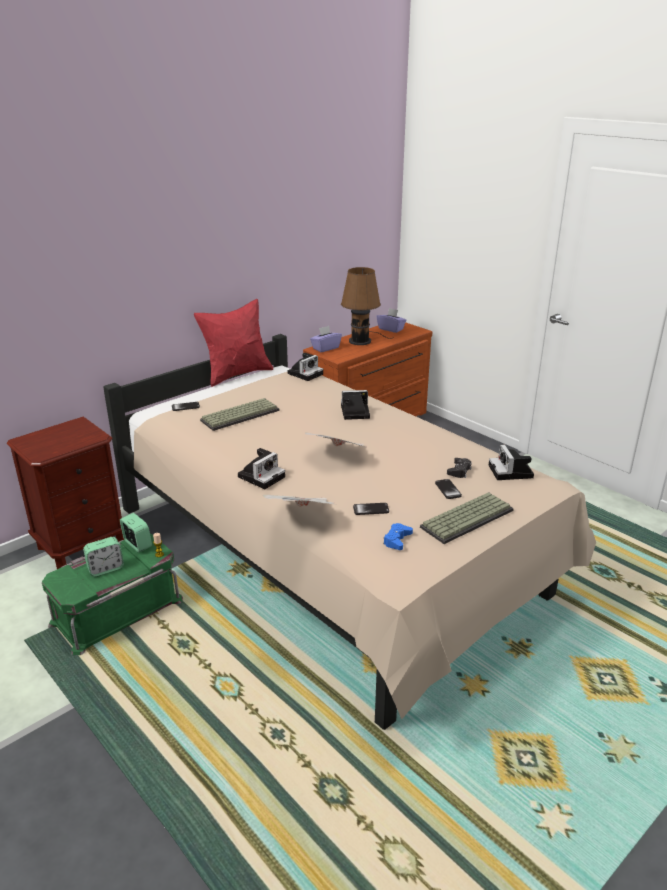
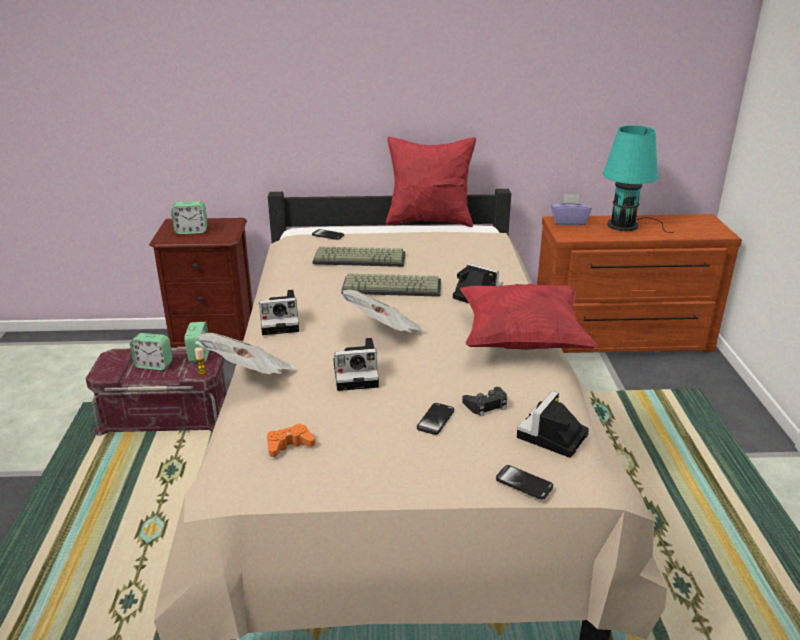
camera: 40 degrees right, 0 degrees up
(56, 441) = (191, 231): none -> alarm clock
(117, 611) = (166, 414): green storage box -> red storage box
(306, 373) = (494, 239): camera -> camera (358, 374)
(361, 340) = (626, 225): brown table lamp -> turquoise table lamp
(371, 509) = (319, 401): phone -> phone (524, 483)
(391, 329) = (685, 222): purple tissue box -> none
(397, 540) = (289, 445): blue game controller -> orange game controller
(420, 429) = (521, 340): none -> red pillow
(466, 517) = (402, 461): keyboard -> keyboard (393, 286)

